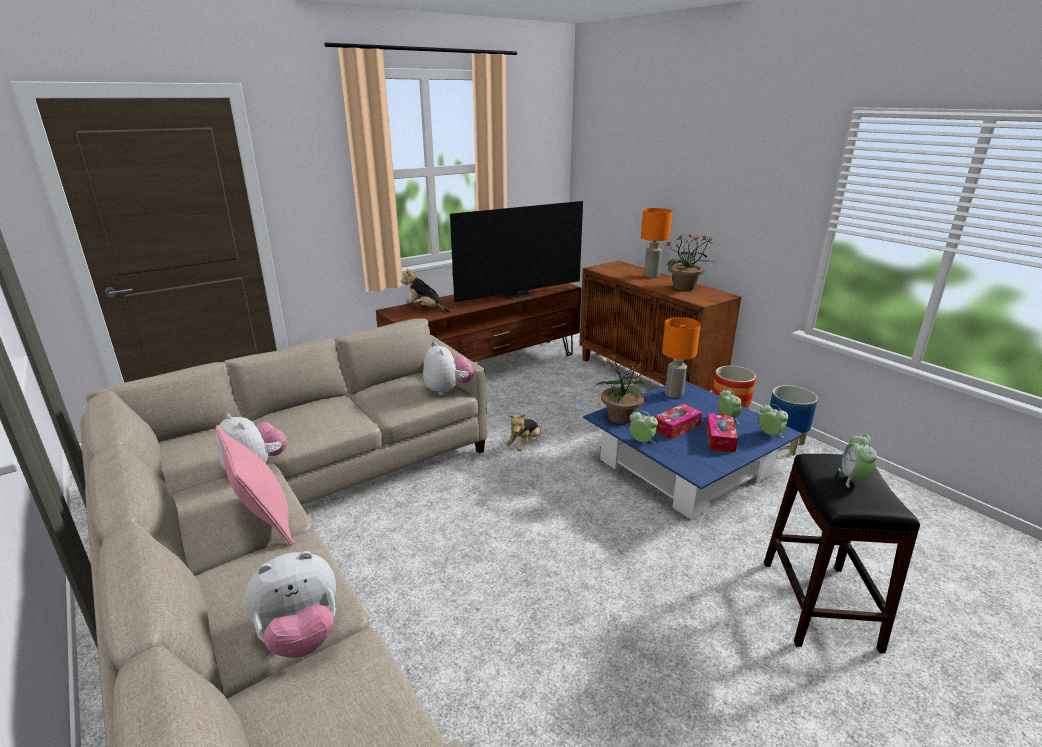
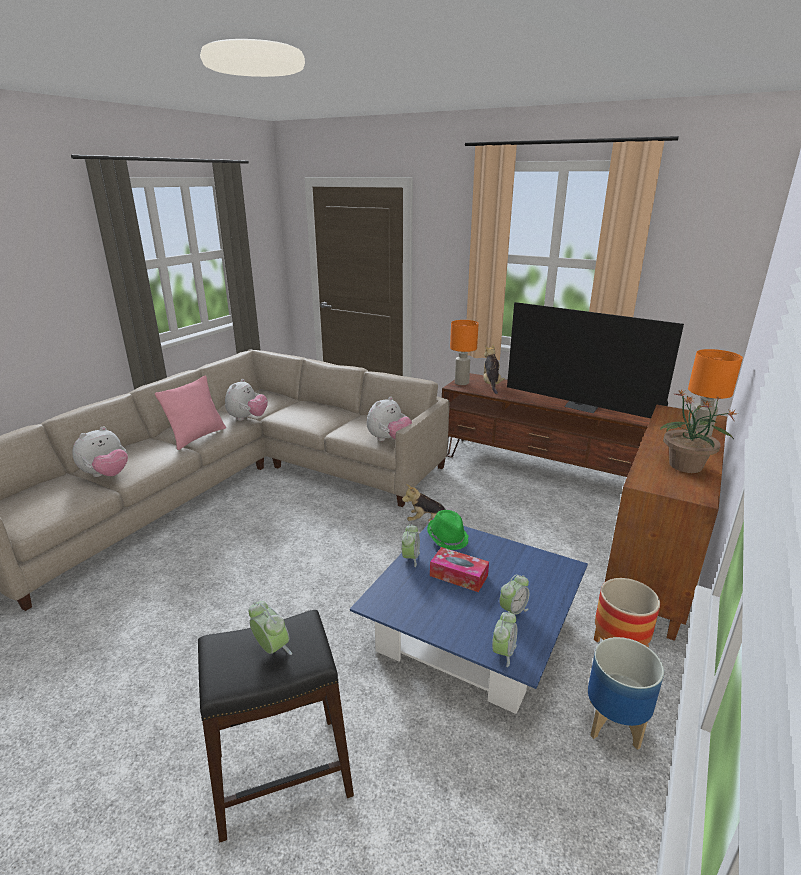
camera: 65 degrees right, 0 degrees up
(300, 636) = (106, 475): plush toy -> plush toy turned 90 degrees counterclockwise
(620, 418) = (447, 537): potted plant -> green hat
(674, 394) = (537, 563): orange table lamp -> orange table lamp (461, 383)
(720, 438) = (459, 610): tissue box -> none
(852, 478) = (271, 649): alarm clock -> alarm clock turned 60 degrees clockwise

